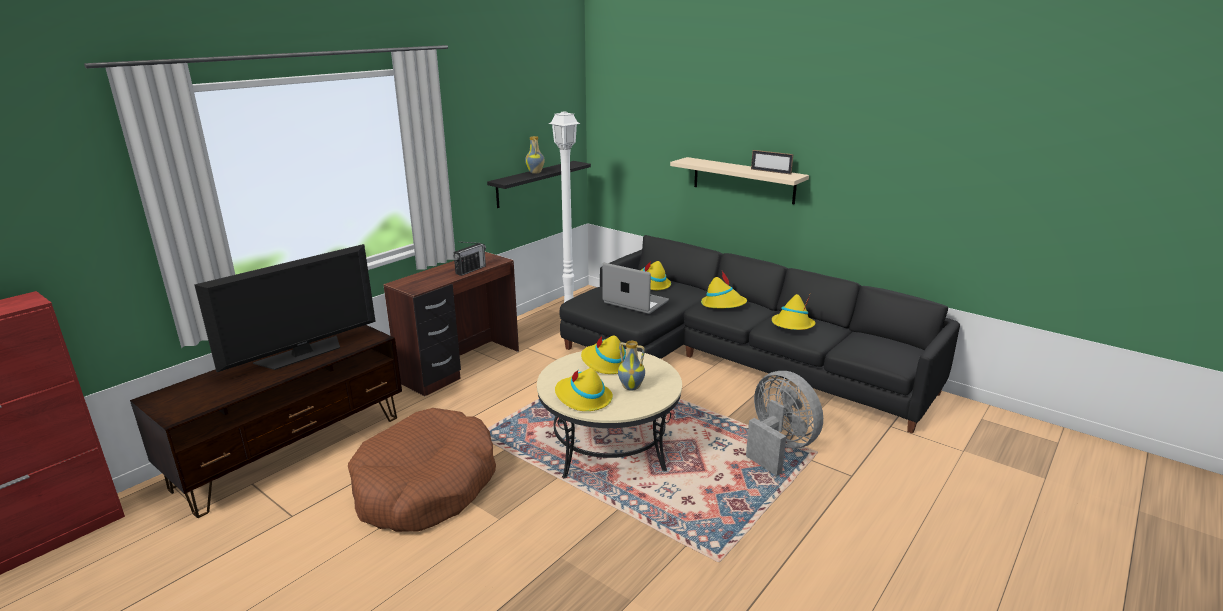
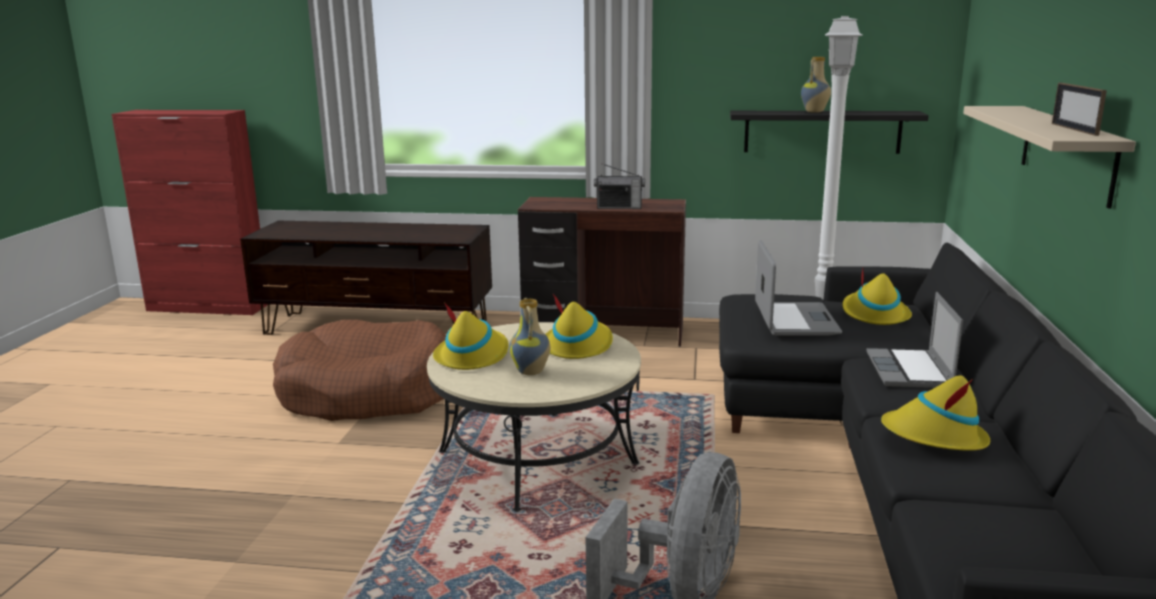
camera: 60 degrees right, 5 degrees down
(302, 354) = (398, 231): television -> none
(723, 304) = (910, 371): yellow hat -> laptop

